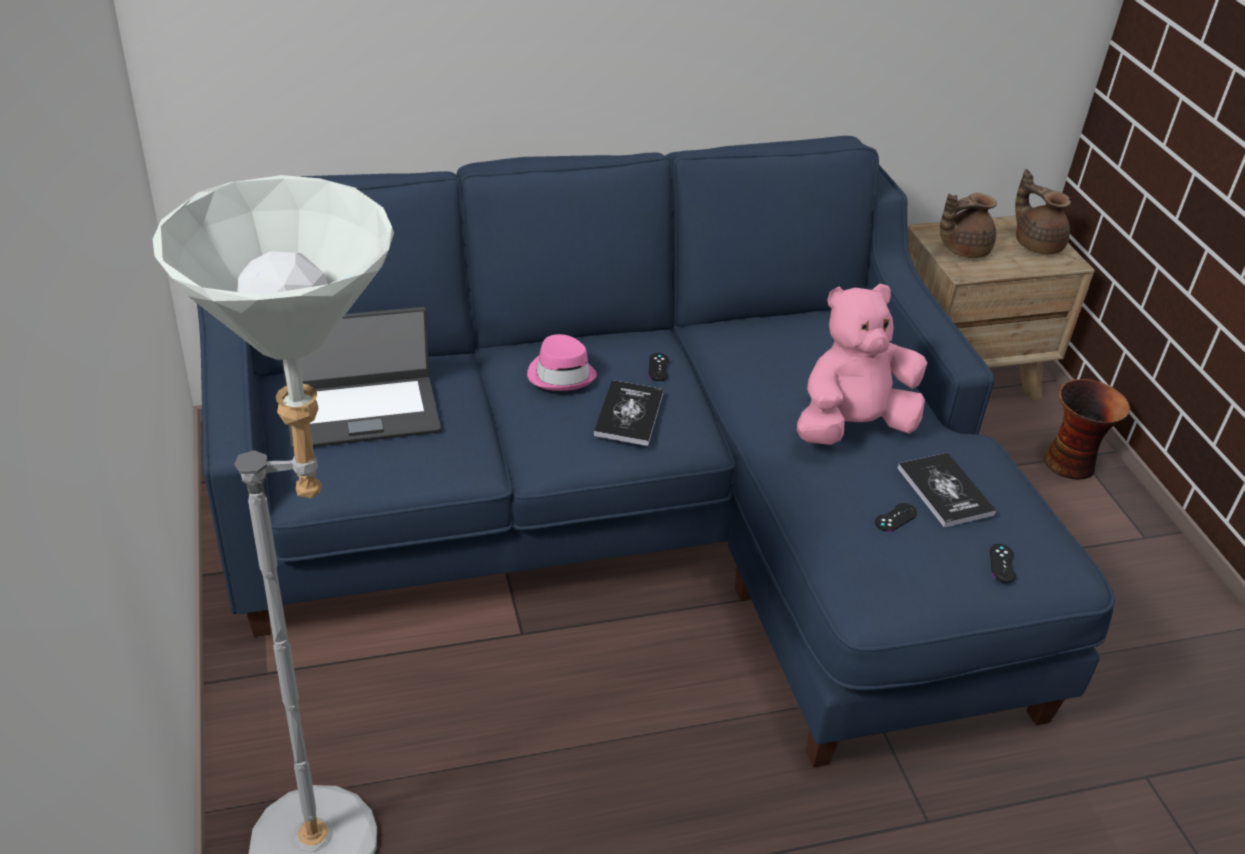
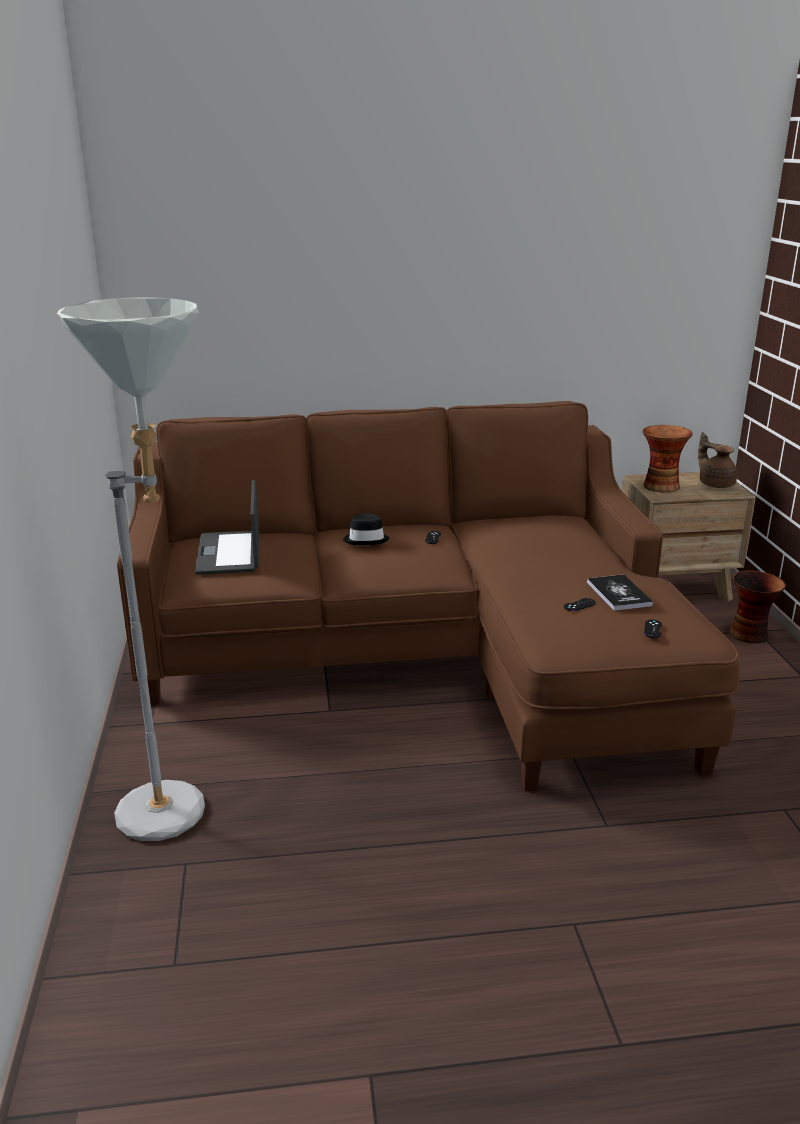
camera: 10 degrees right, 15 degrees down
(362, 411) = (230, 553): laptop -> laptop turned 90 degrees clockwise
(561, 374) = (366, 539): pink hat -> black hat
(629, 414) = (406, 558): book -> none
(638, 519) = (424, 654): blue sofa -> brown sofa
(851, 426) = (559, 564): pink plush toy -> none
(962, 249) = (660, 486): brown teapot -> vase

